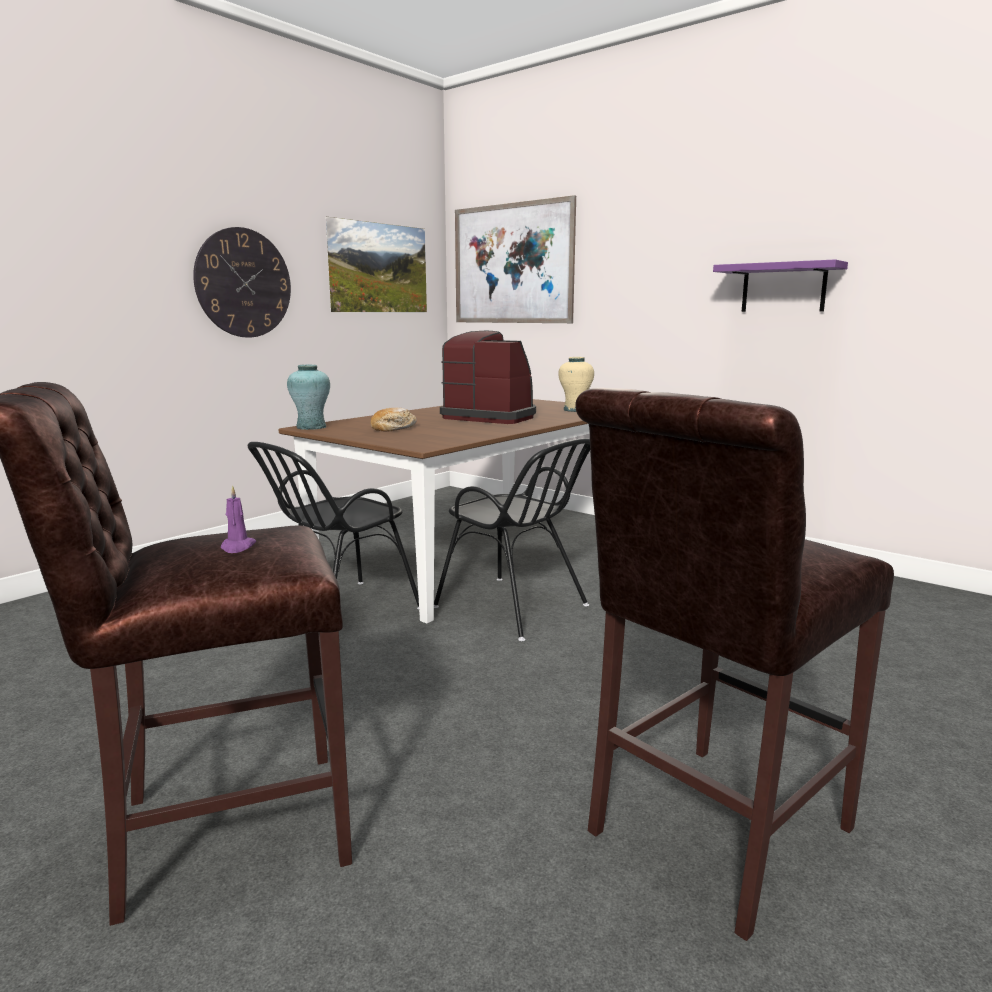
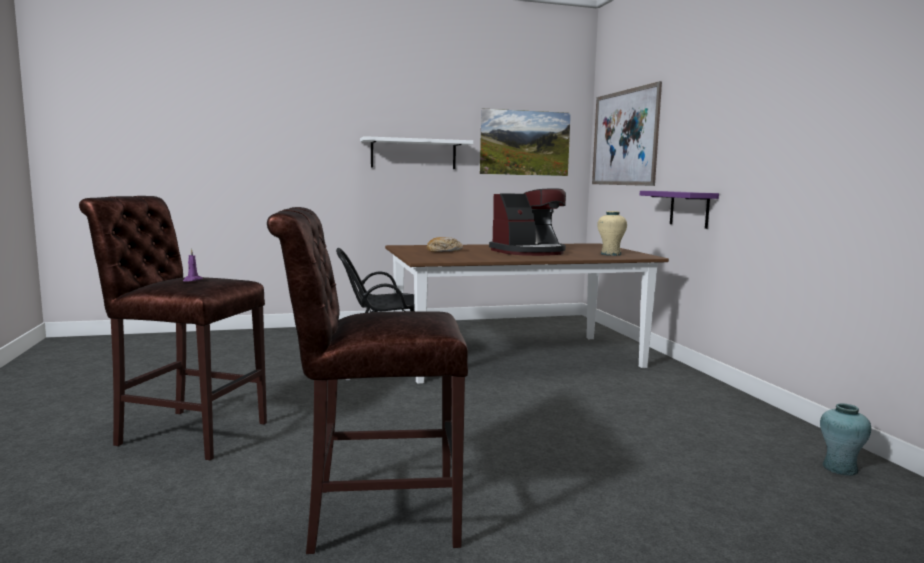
camera: 35 degrees right, 5 degrees down
(243, 283) = (413, 154): wall clock -> white shelf
(311, 427) = (402, 246): turquoise vase -> turquoise vase (839, 468)
(491, 417) = (529, 252): coffee machine -> coffee machine turned 90 degrees clockwise
(515, 608) = (484, 389): black chair -> none
(783, 288) = (788, 155): purple shelf -> purple shelf (689, 209)

